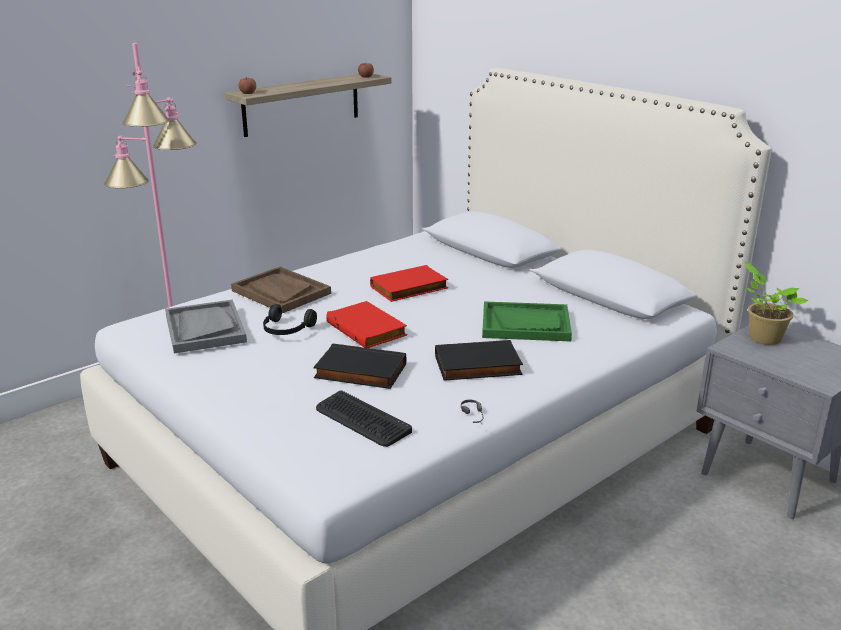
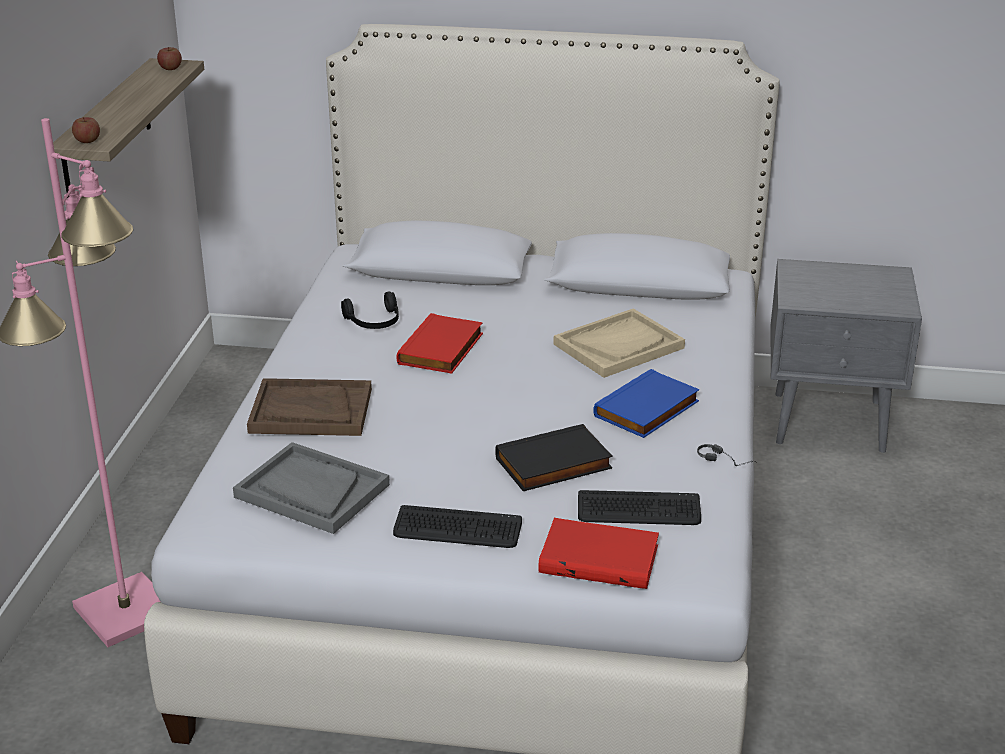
camera: 40 degrees left, 5 degrees up
(240, 381) = (457, 529): none -> keyboard
(286, 330) = (405, 452): black headphones -> black headphones (374, 322)
(368, 329) = (484, 414): red book -> red book (600, 558)
(477, 366) = (648, 410): black book -> blue book
(526, 324) = (618, 346): green tray -> beige tray
(762, 337) = (805, 279): potted plant -> none

